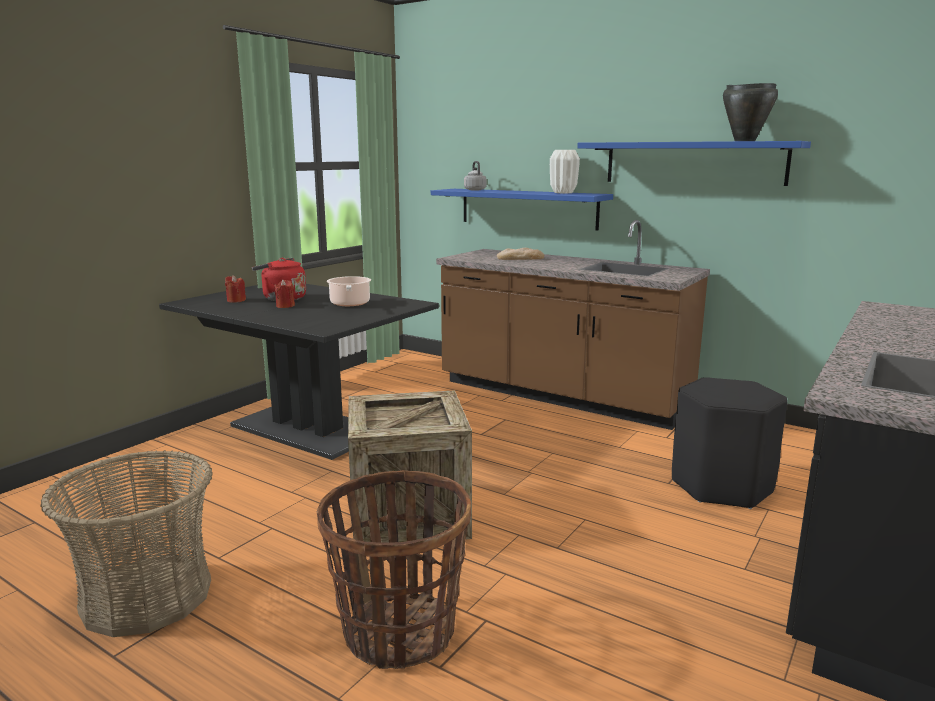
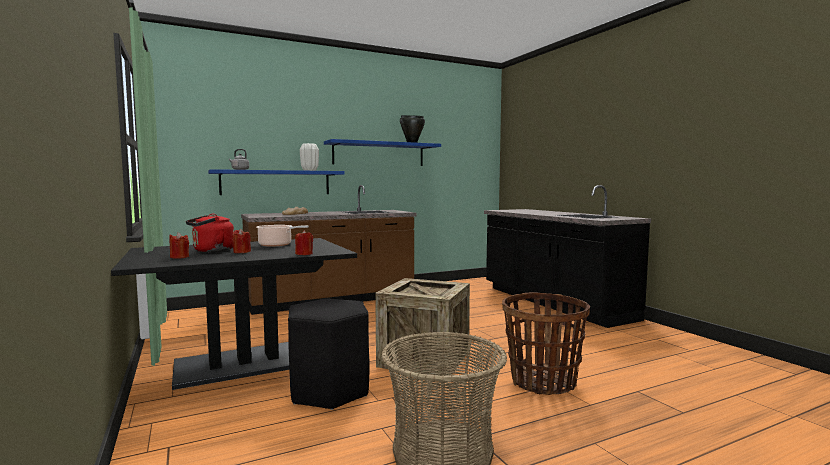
camera: 60 degrees left, 10 degrees down
(290, 324) = (304, 254): none -> red candle
(720, 486) = (473, 303): black stool -> black stool (329, 391)

